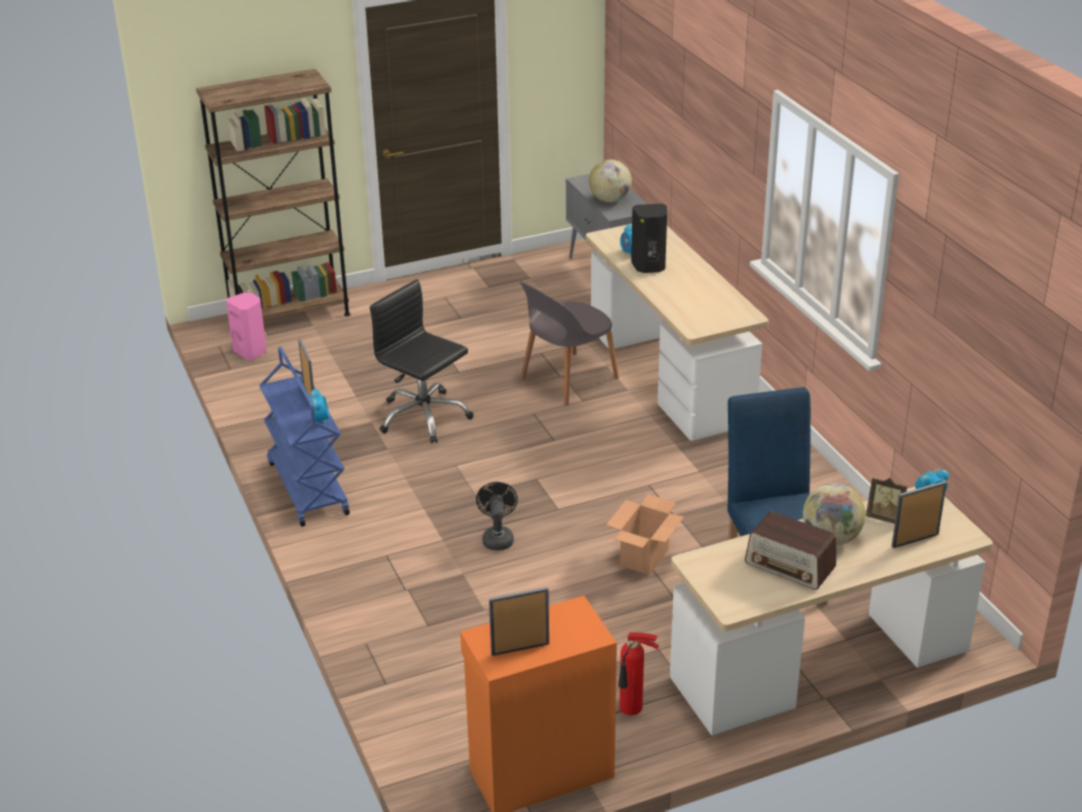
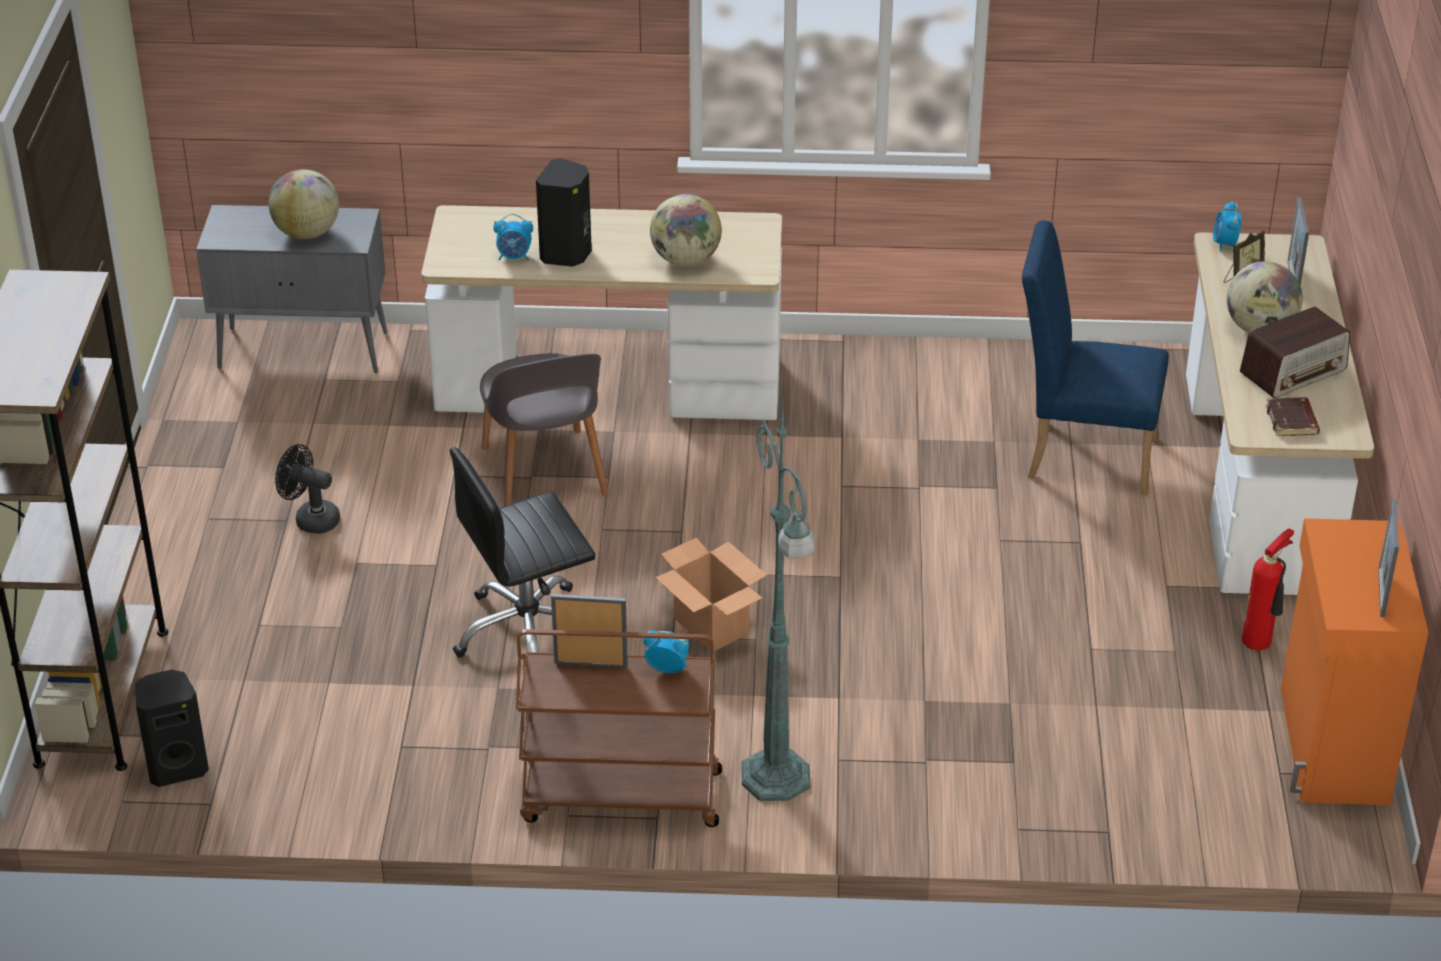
camera: 65 degrees left, 5 degrees up
(251, 351) = (177, 767): pink speaker -> black speaker
(307, 487) = (620, 797): blue cart -> brown cart
(355, 537) = (776, 779): none -> green floor lamp
(497, 537) = (866, 647): black fan -> black fan (311, 519)
(644, 558) = (989, 539): cardboard box -> cardboard box (712, 626)
(682, 303) = (685, 260): none -> globe
(725, 578) = (1292, 421): none -> brown book

